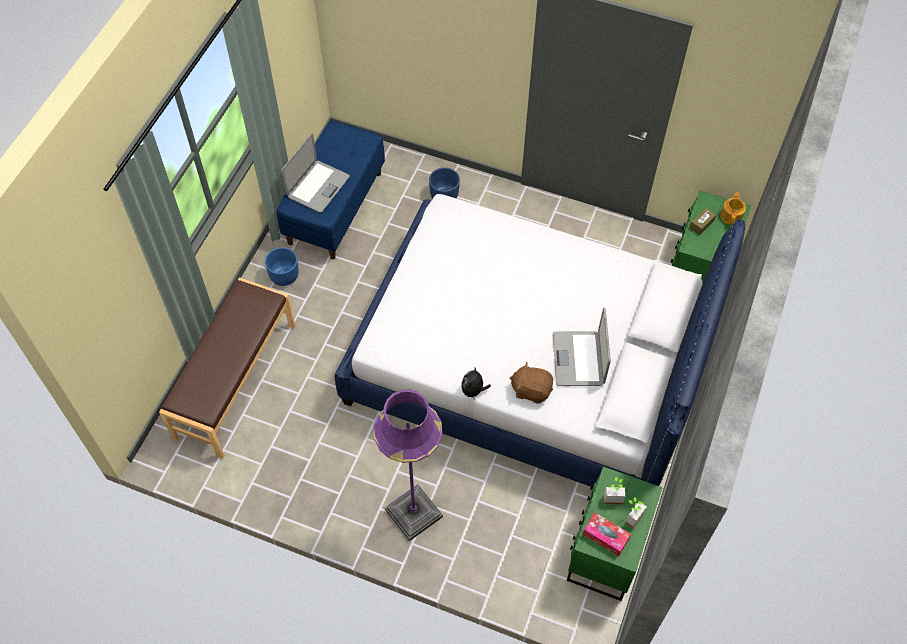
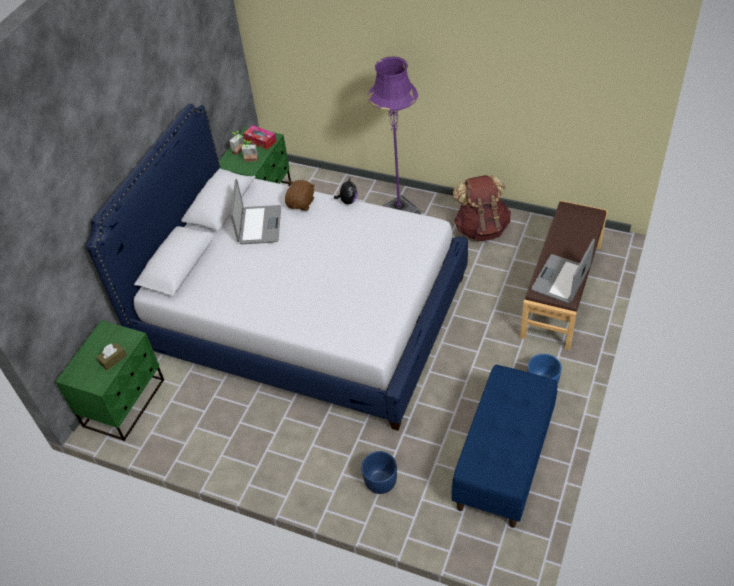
camera: 175 degrees left, 10 degrees down
(310, 478) = (481, 228): none -> brown backpack
(317, 186) = (517, 407): laptop -> laptop (561, 280)
(531, 389) = (301, 203): brown plush toy -> brown plush toy turned 90 degrees counterclockwise
(731, 216) = (79, 369): teapot -> none

